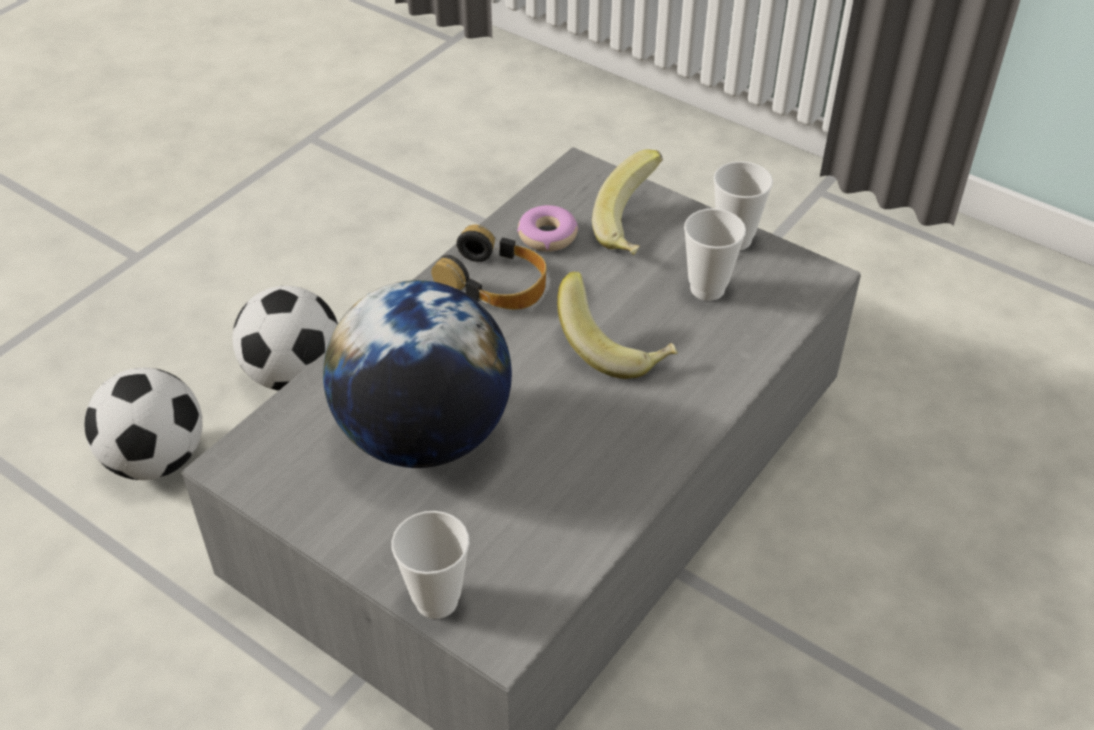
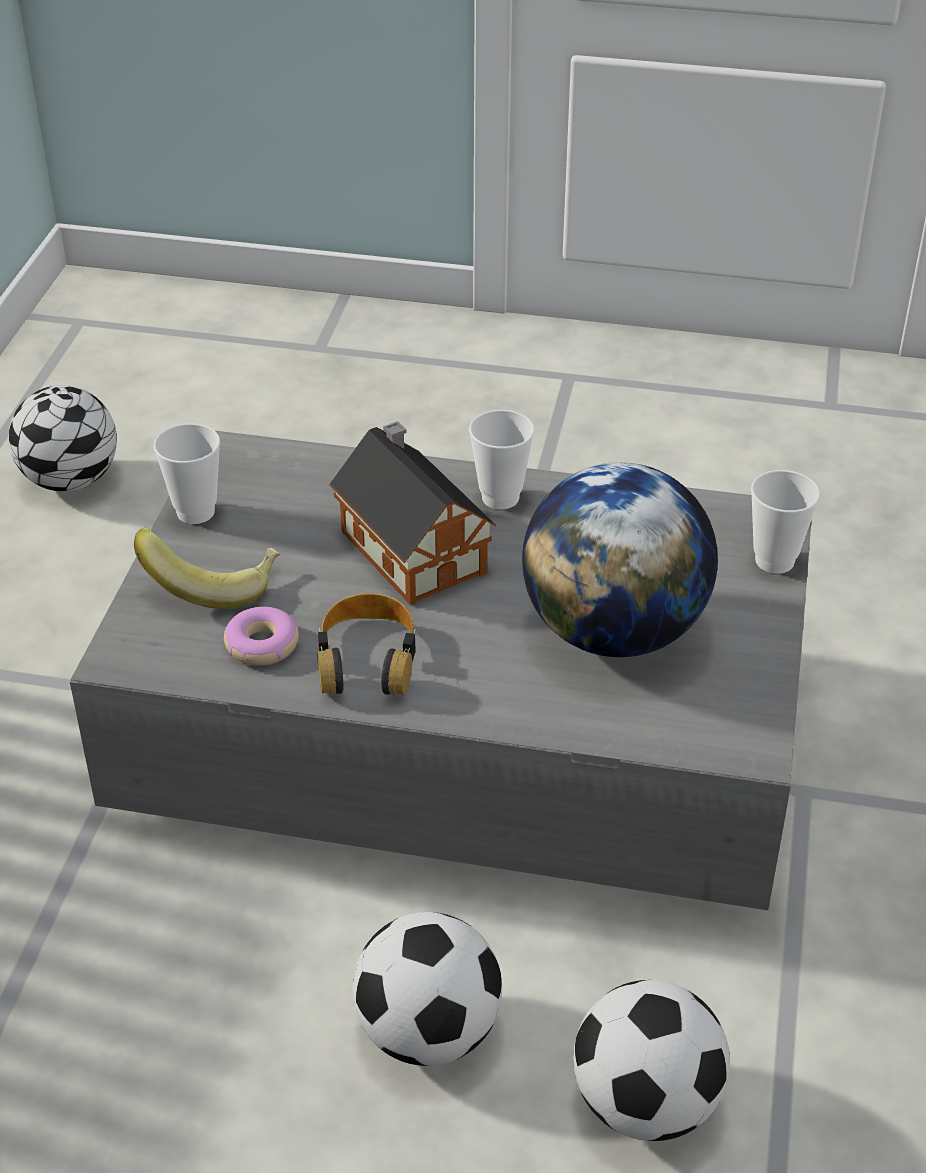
camera: 115 degrees left, 5 degrees down
(615, 347) = (411, 548): banana -> toy house
(707, 289) = (286, 512): cup -> cup (500, 498)
(1009, 335) = (71, 480): none -> football

